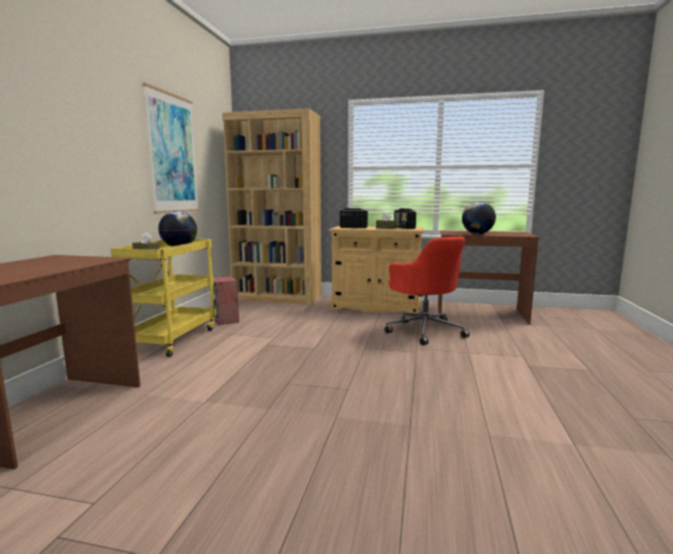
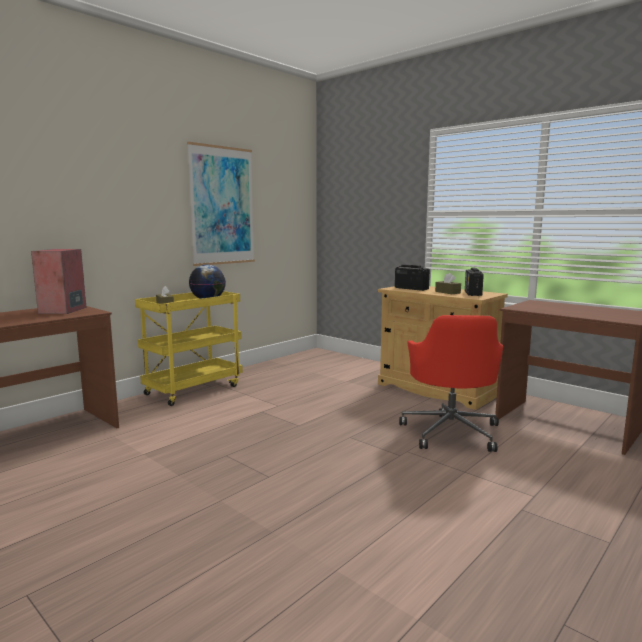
camera: 30 degrees right, 0 degrees up
(226, 320) = (260, 378): speaker -> speaker (63, 310)
(277, 298) = (341, 361): brown bookcase -> none
(477, 234) = (557, 311): globe -> none

